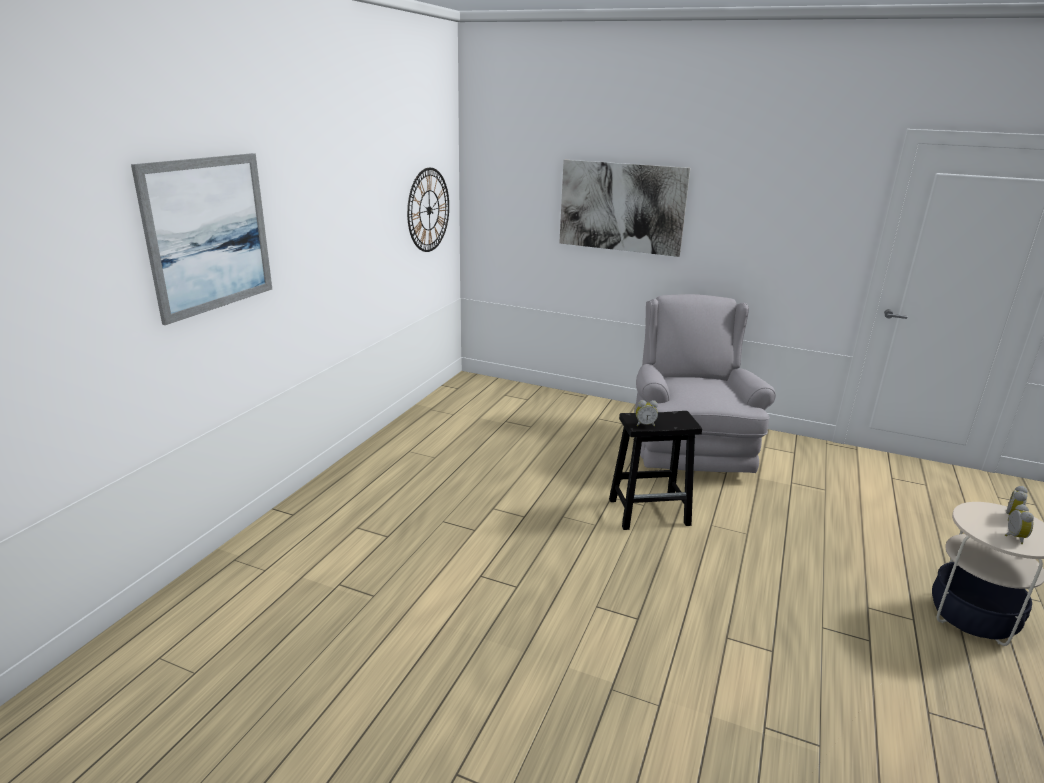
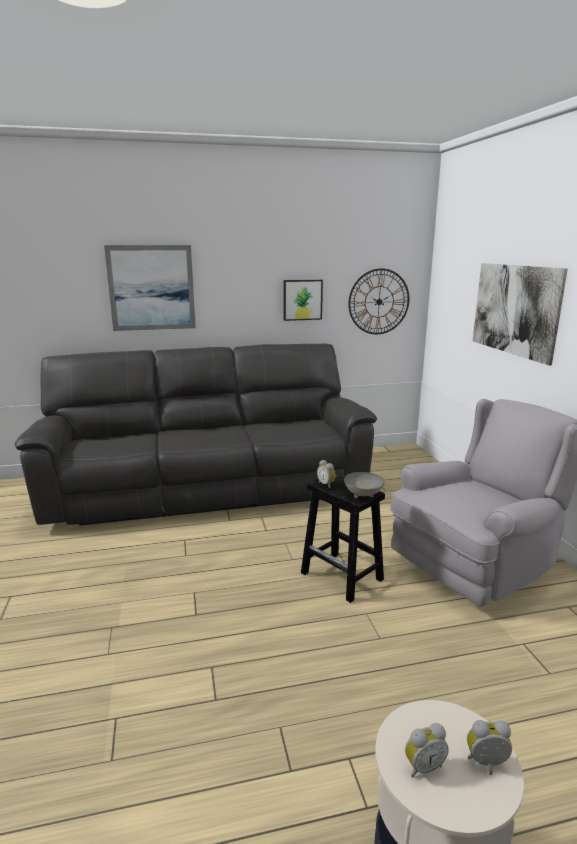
camera: 55 degrees right, 5 degrees down
(370, 220) = (302, 299): none -> picture
(376, 514) = (209, 488): none -> grey sofa
(684, 419) = (363, 496): none -> grey bowl

